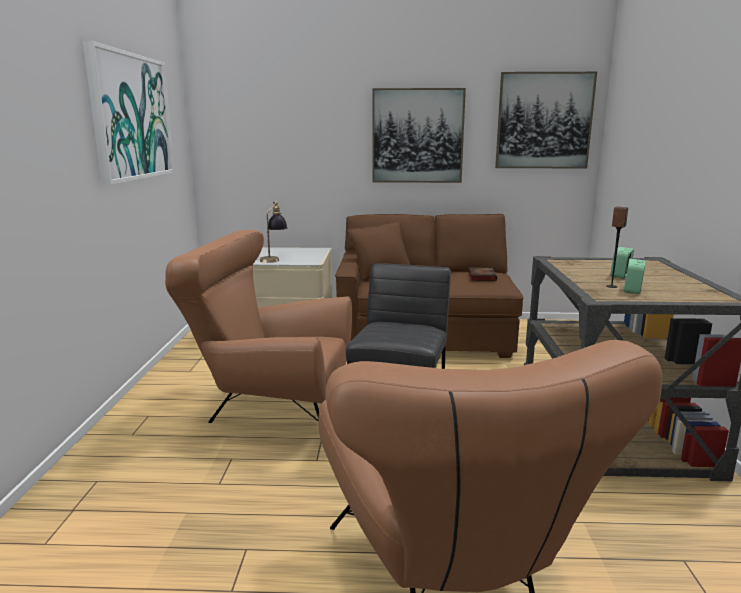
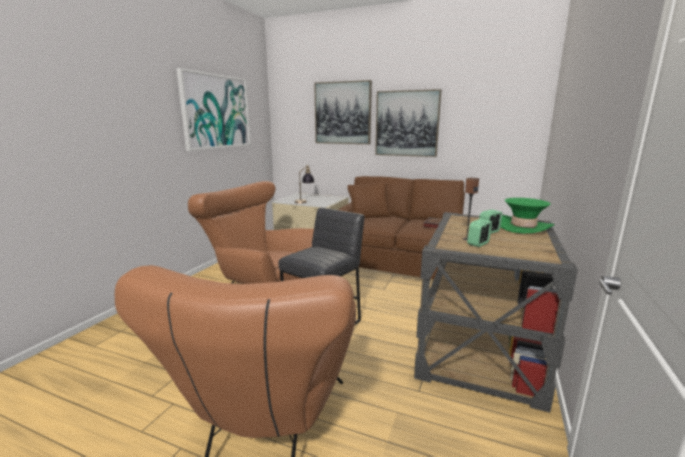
camera: 20 degrees right, 0 degrees up
(544, 121) = (501, 112): picture -> picture (342, 113)
(646, 266) = (523, 227): none -> green hat

